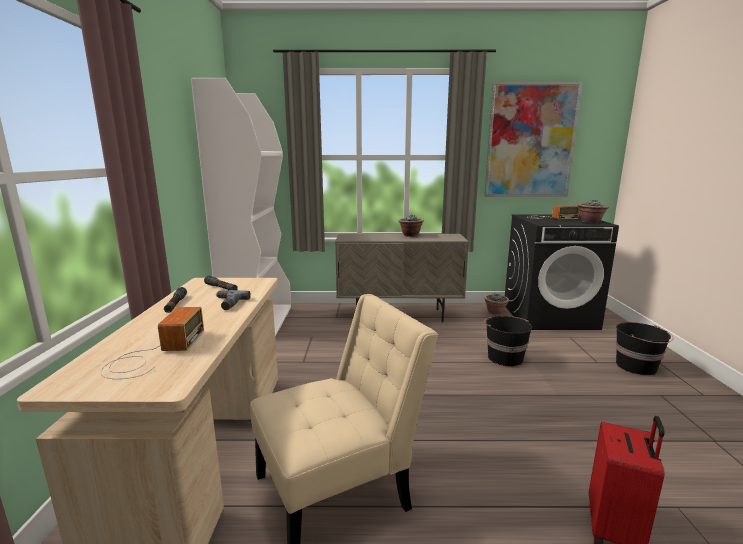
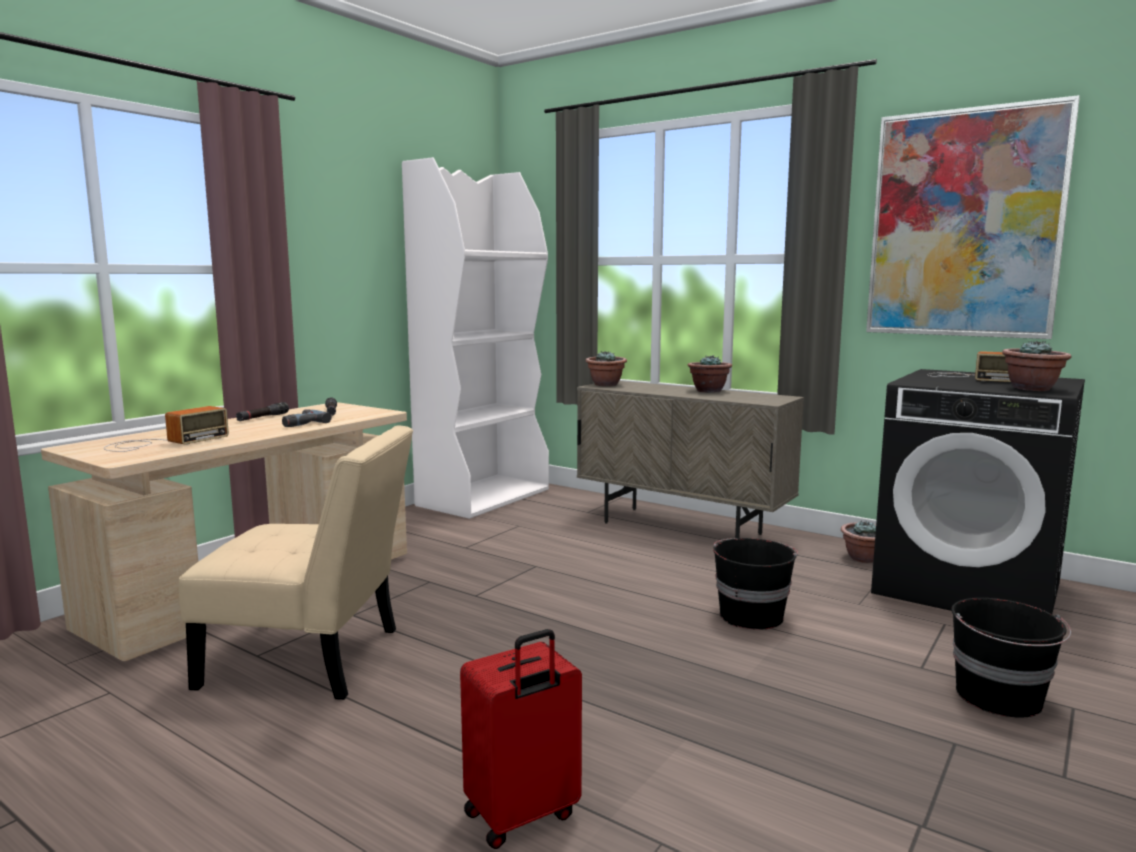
camera: 35 degrees right, 5 degrees down
(347, 237) = (606, 384): none -> potted plant

